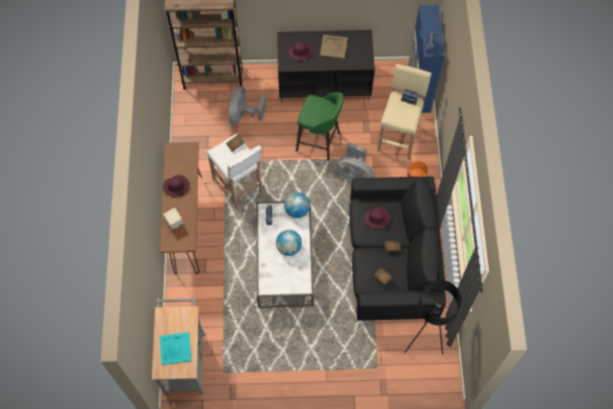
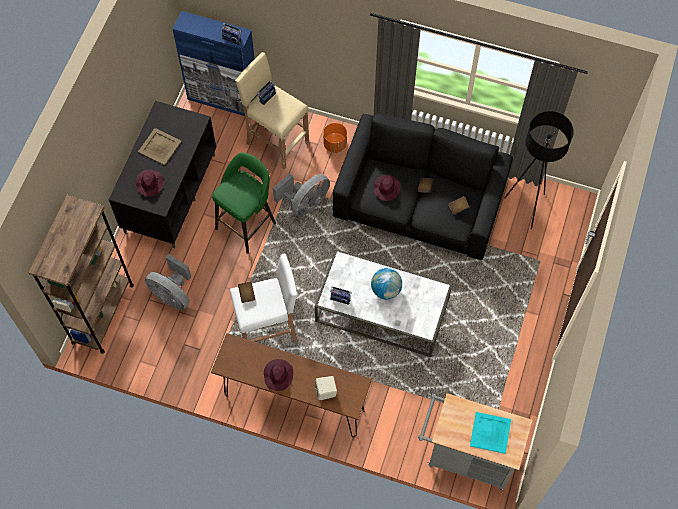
camera: 70 degrees left, 0 degrees up
(297, 210) = (343, 266): globe -> none

